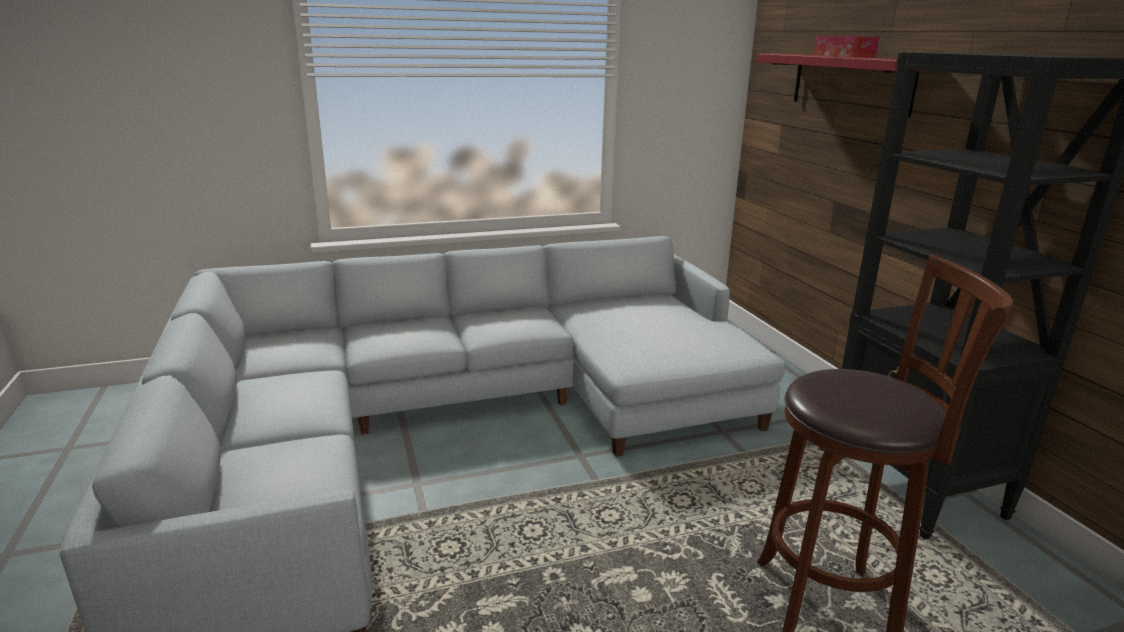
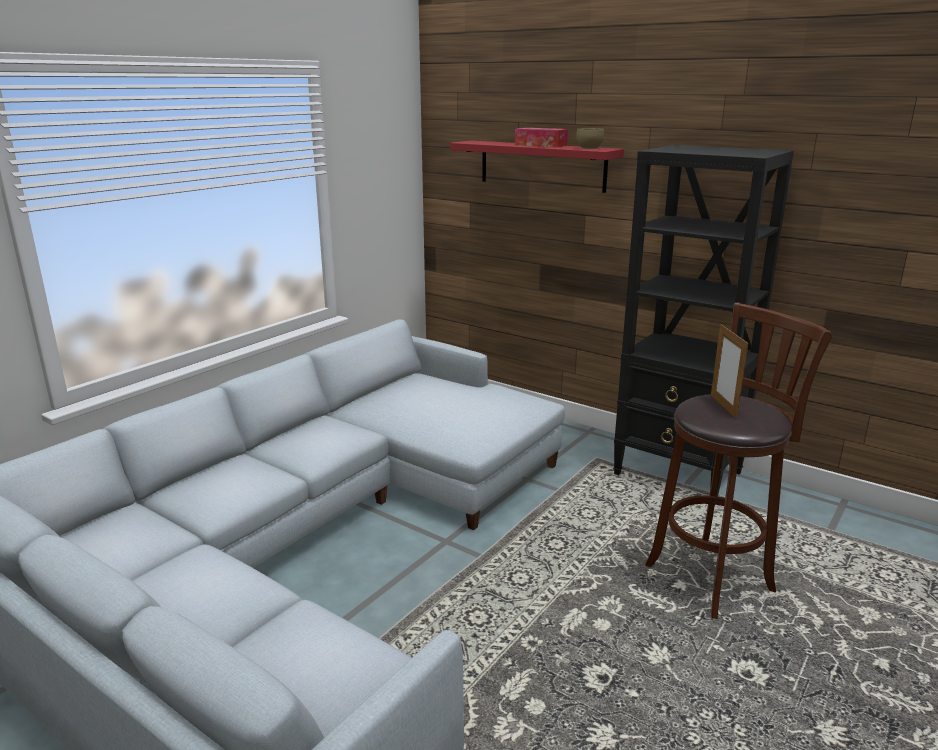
camera: 35 degrees left, 0 degrees up
(857, 386) = (723, 406): none -> picture frame
(890, 58) = (590, 148): none -> brown bowl

